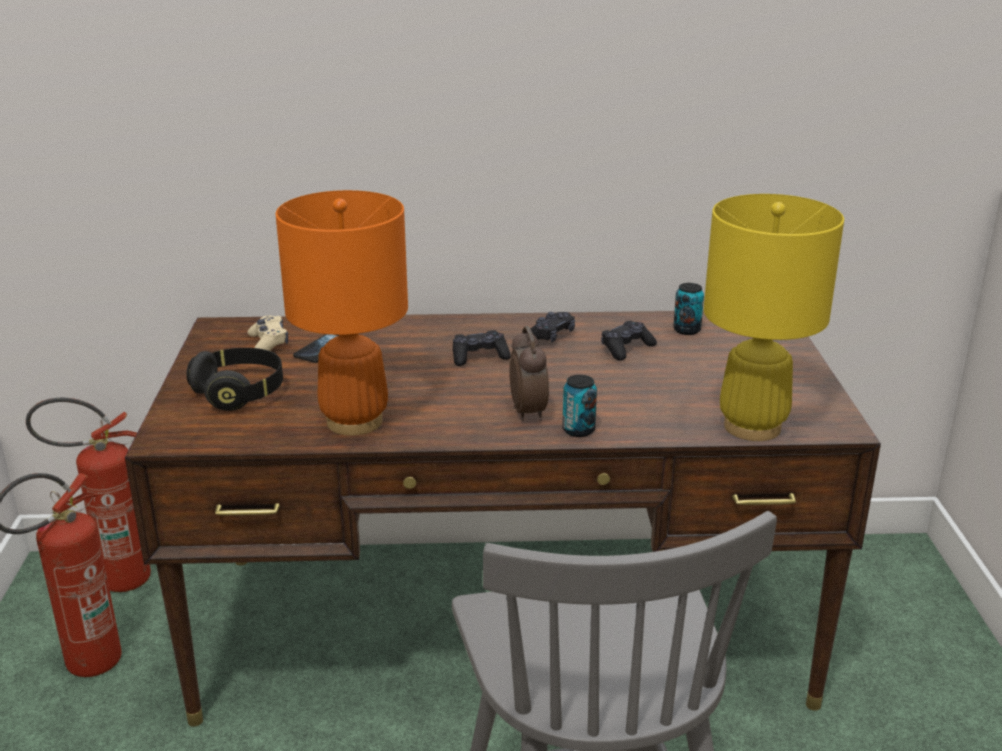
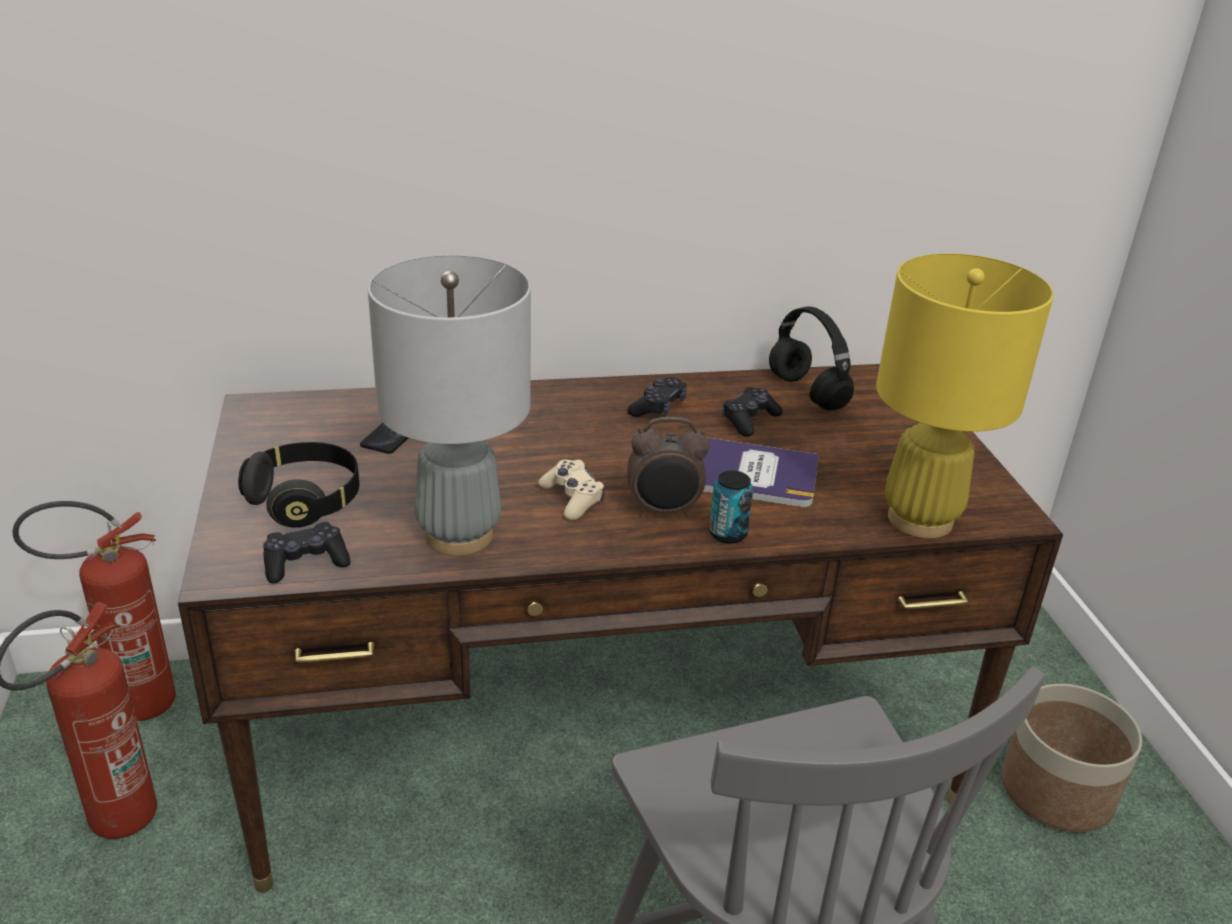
camera: 10 degrees left, 5 degrees up
(268, 343) = (324, 428): beige game controller -> beige game controller (572, 498)
(355, 421) = (460, 535): orange table lamp -> grey table lamp
(479, 357) = (584, 438): black game controller -> black game controller (305, 563)
(529, 412) = (664, 511): alarm clock -> alarm clock turned 105 degrees clockwise
(614, 388) = (751, 474): none -> book
(686, 330) = (809, 393): can -> black headphones
(915, 705) = (1057, 791): none -> planter

